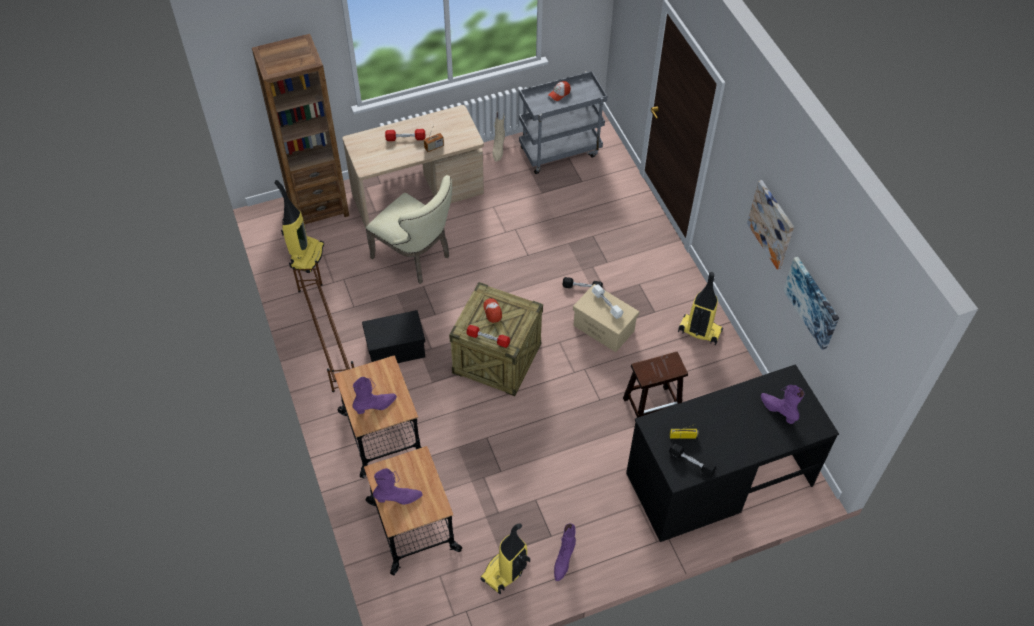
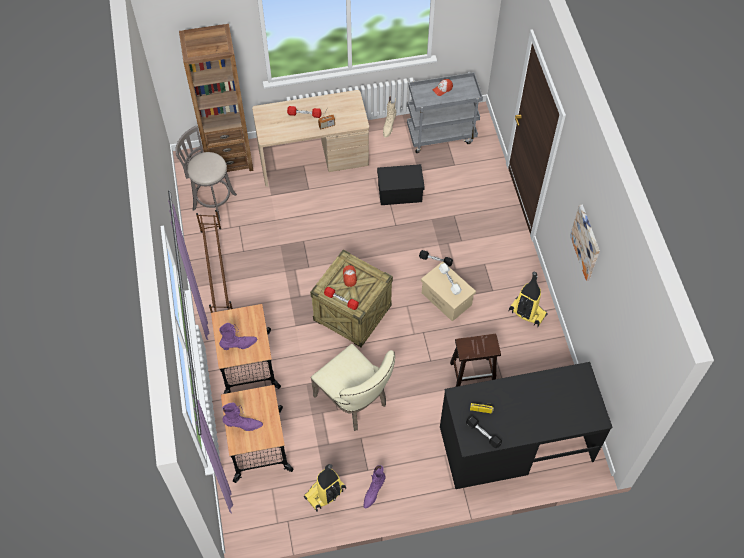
camera: 10 degrees right, 5 degrees up
(306, 256) = (212, 201): vacuum cleaner -> grey stool
(396, 349) = (271, 292): black storage box -> black storage box (400, 192)
(416, 257) = (302, 215): beige chair -> beige chair (355, 401)
(778, 410) = (565, 400): purple boot -> none
(812, 302) = (607, 315): picture -> none

